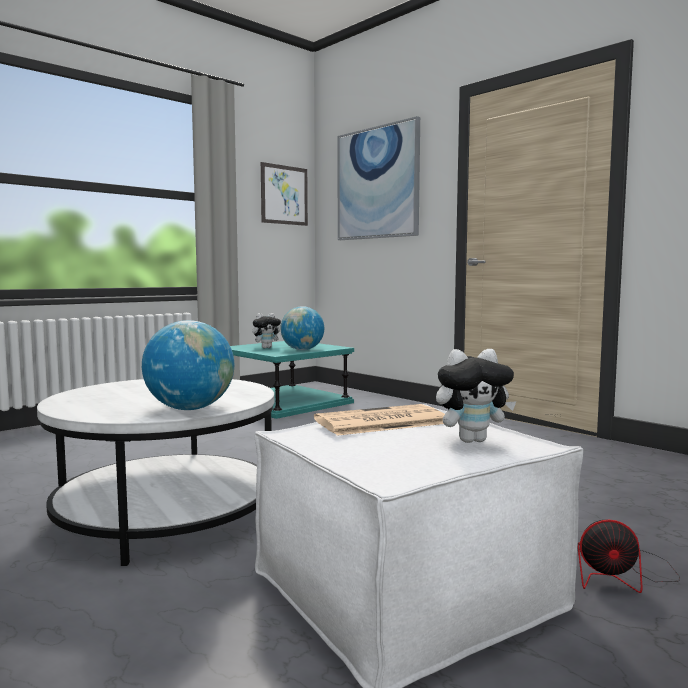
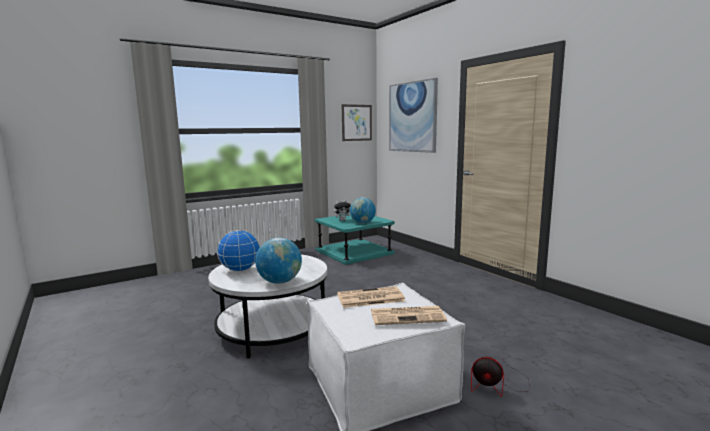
camera: 10 degrees right, 5 degrees up
(102, 398) = (240, 270): none -> globe
(472, 440) = (408, 316): plush toy -> newspaper

